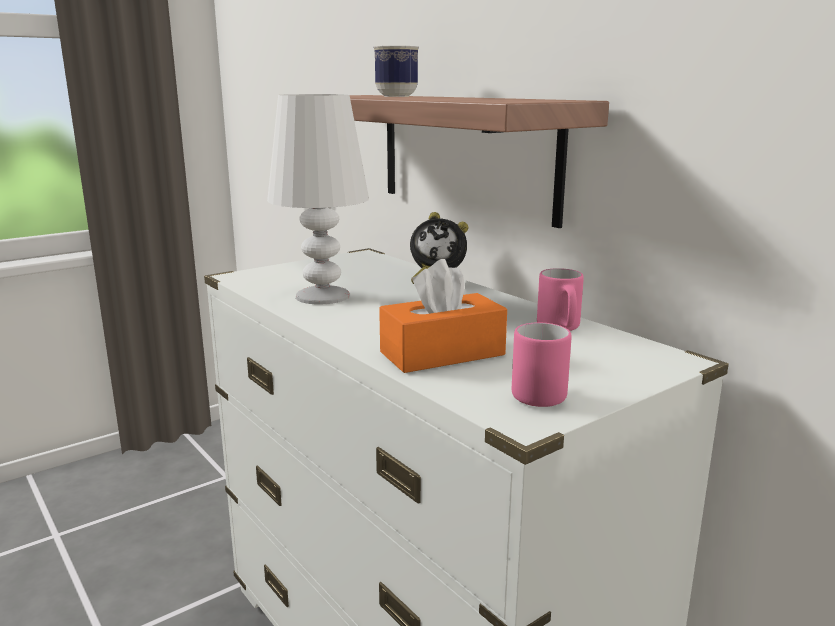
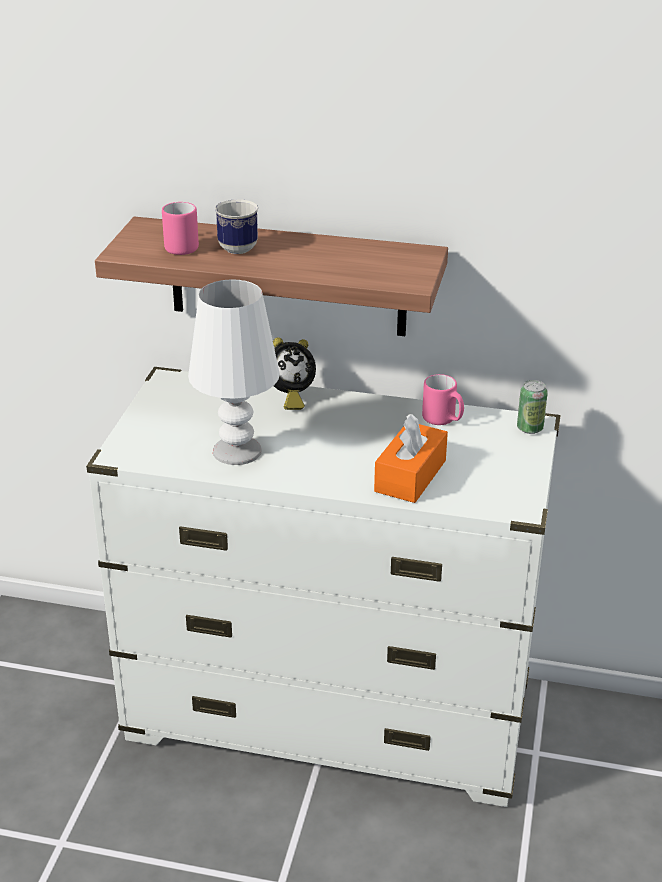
camera: 40 degrees left, 15 degrees up
(542, 393) = (504, 484): pink mug -> pink mug (181, 246)
(662, 361) = (530, 428): none -> can

